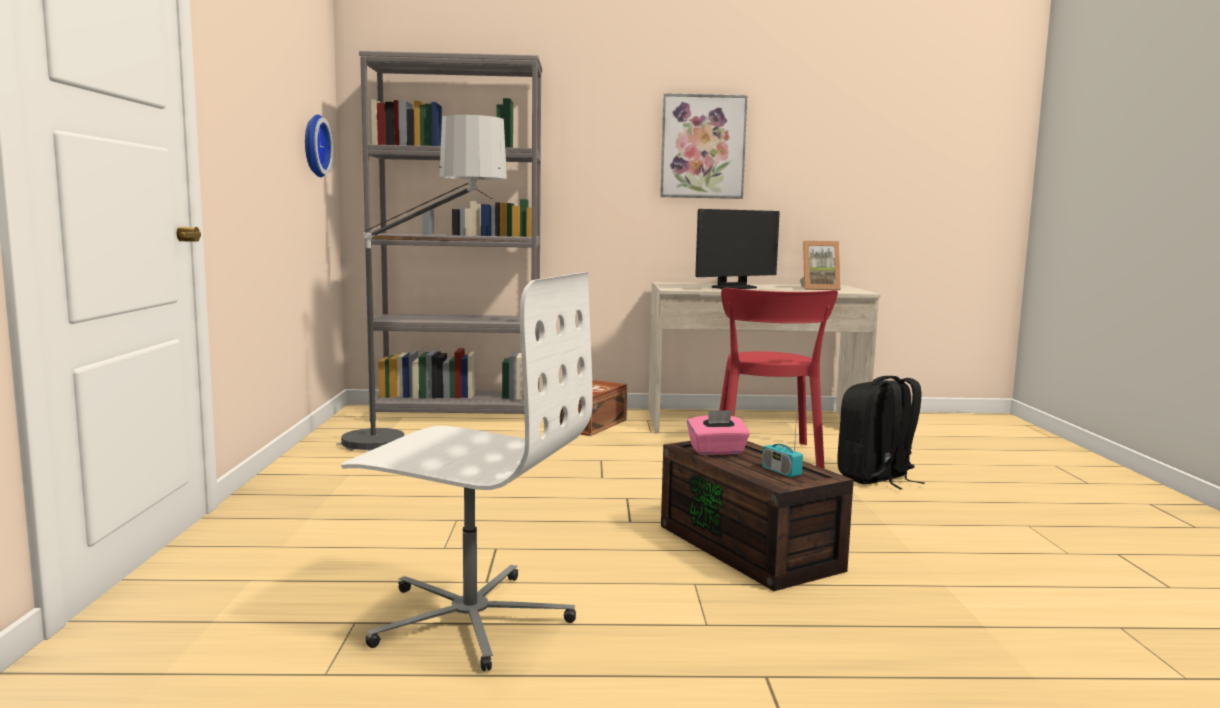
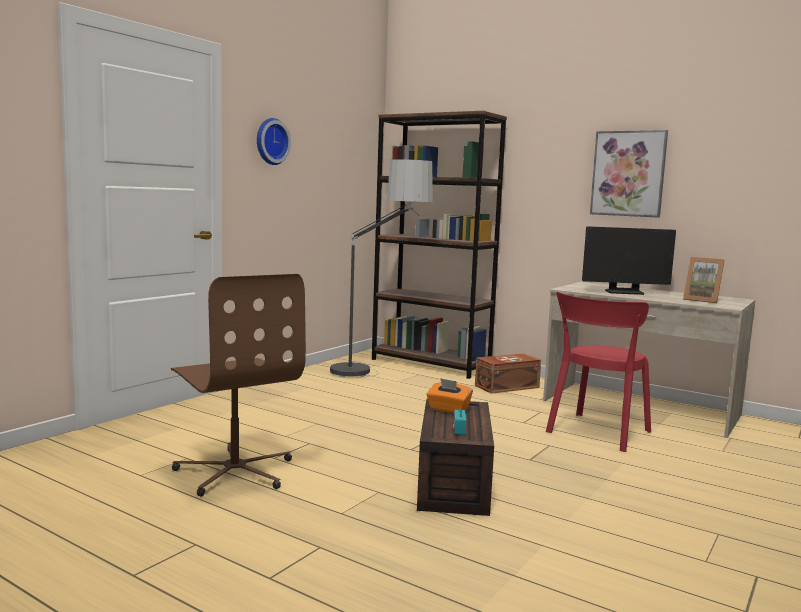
camera: 35 degrees right, 0 degrees up
(313, 146) = (349, 177): wall clock -> wall clock (270, 141)
(458, 415) = (430, 364): grey bookcase -> brown bookcase
(470, 618) = (235, 472): white office chair -> brown office chair
(717, 451) = (448, 409): pink tissue box -> orange tissue box
(876, 478) = (656, 468): black backpack -> none

